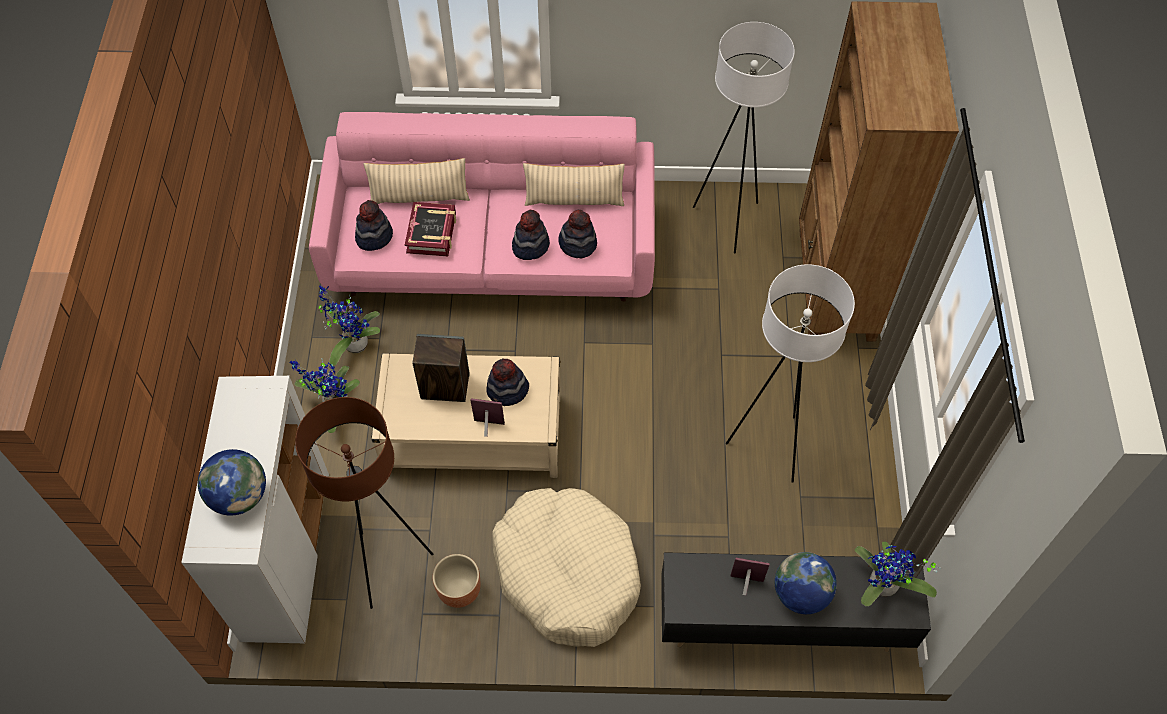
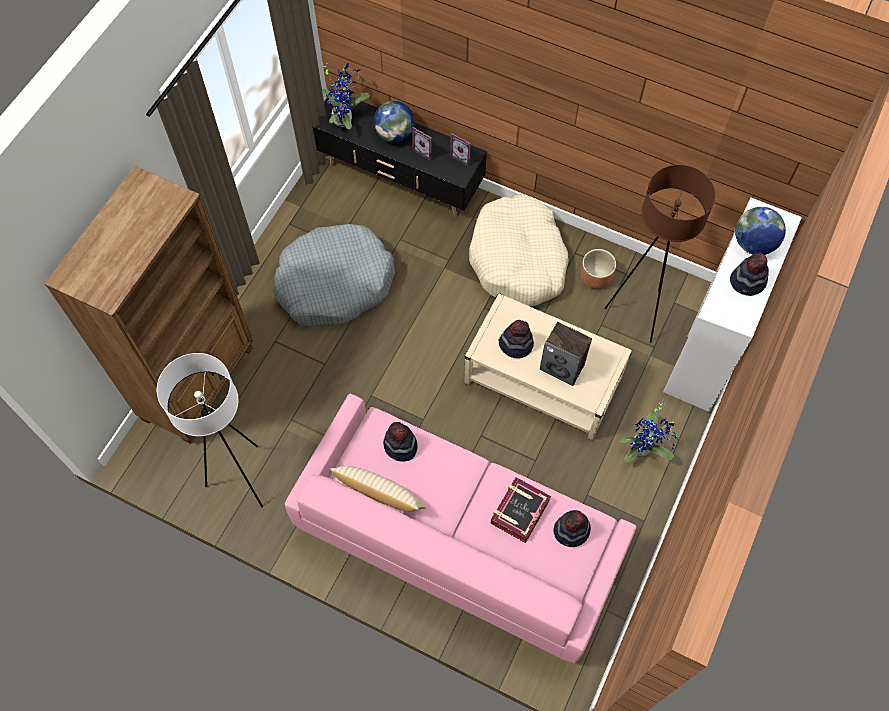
camera: 155 degrees left, 5 degrees up
(353, 343) = (611, 499): potted plant -> none
(419, 197) = (515, 559): beige pillow -> none
(488, 428) = (543, 322): picture frame -> picture frame (463, 156)
(530, 245) = (440, 462): hat -> hat (748, 282)
(769, 446) = (334, 283): white floor lamp -> grey dog bed

